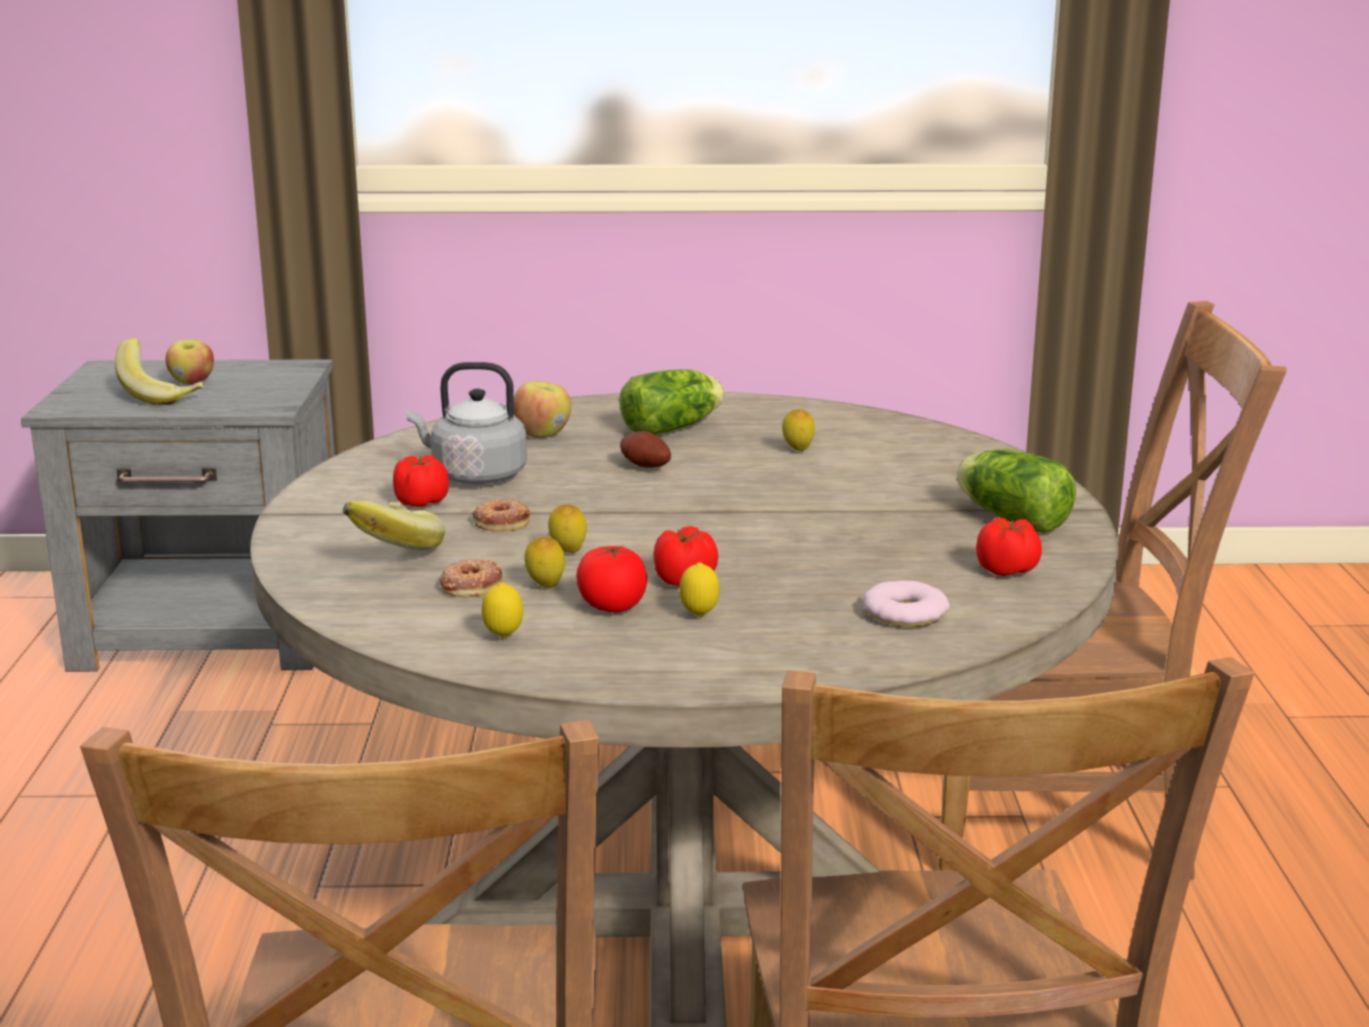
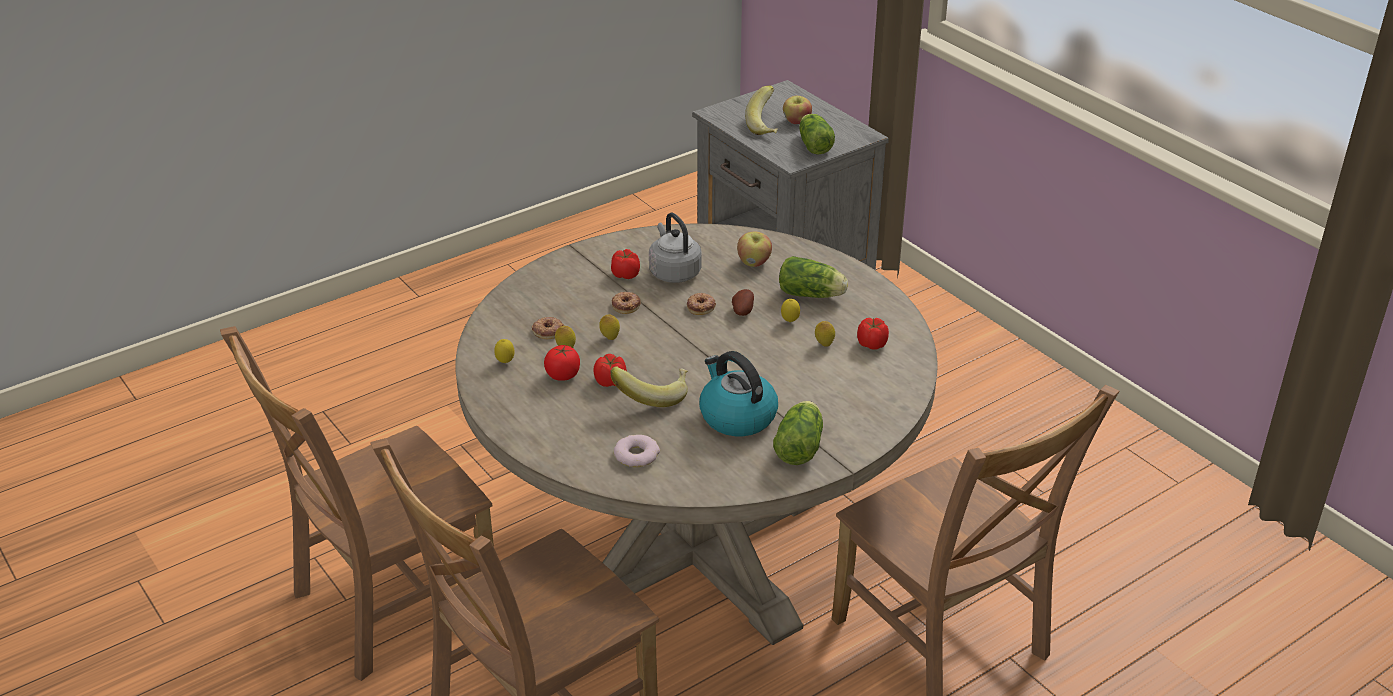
camera: 55 degrees right, 15 degrees up
(262, 389) = (814, 144): none -> lettuce
(389, 552) = (561, 295): banana -> banana (652, 396)
(591, 484) = (701, 307): none -> donut
(699, 616) = (575, 401): lemon -> lemon (790, 321)
(892, 532) = (736, 416): none -> kettle
(1007, 570) = (723, 468): tomato -> tomato (872, 345)

